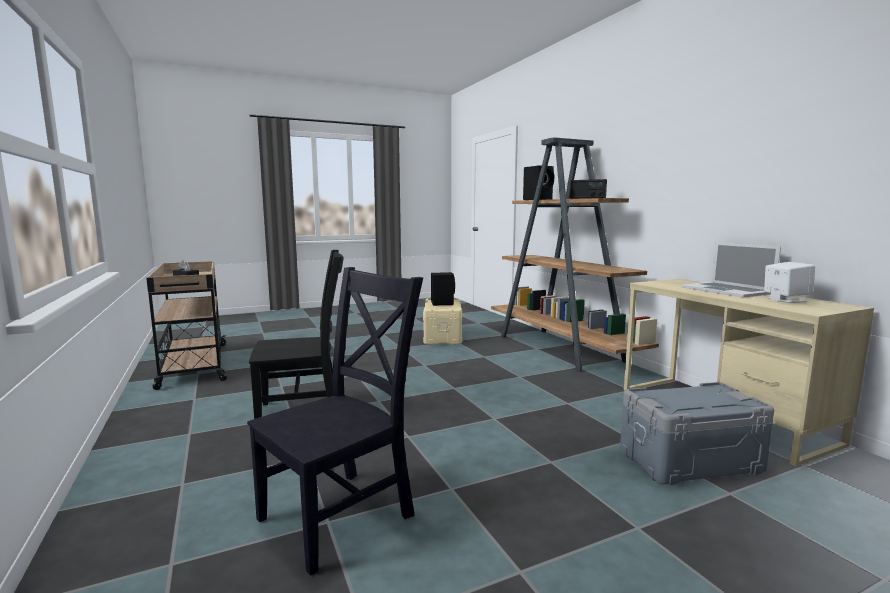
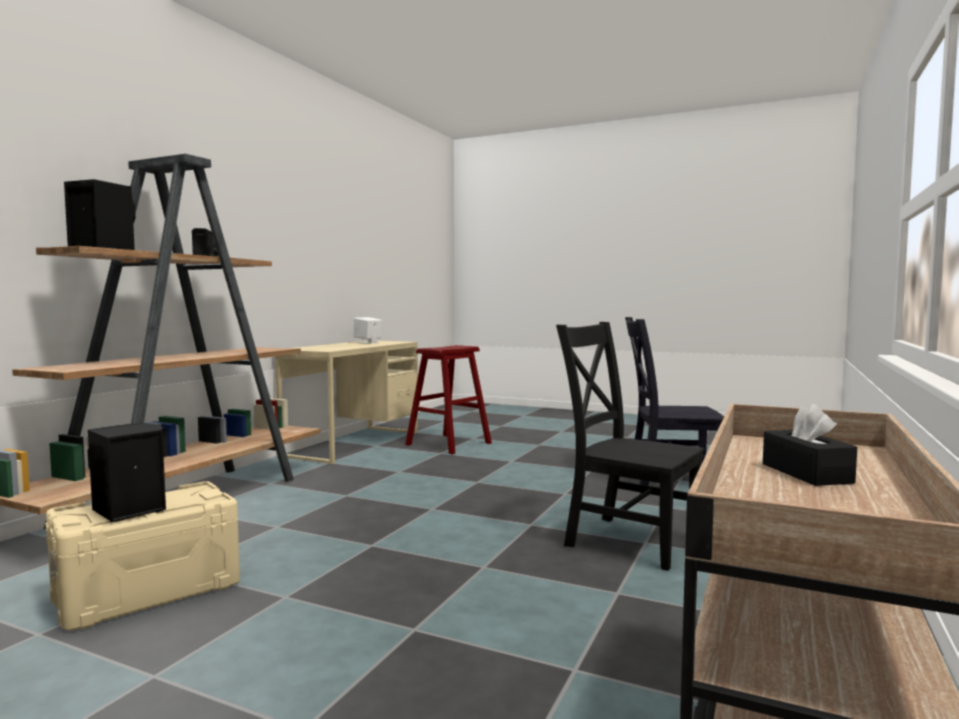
camera: 130 degrees left, 5 degrees down
(688, 460) = (448, 444): grey storage box -> red stool
(727, 290) = (339, 345): laptop -> none

